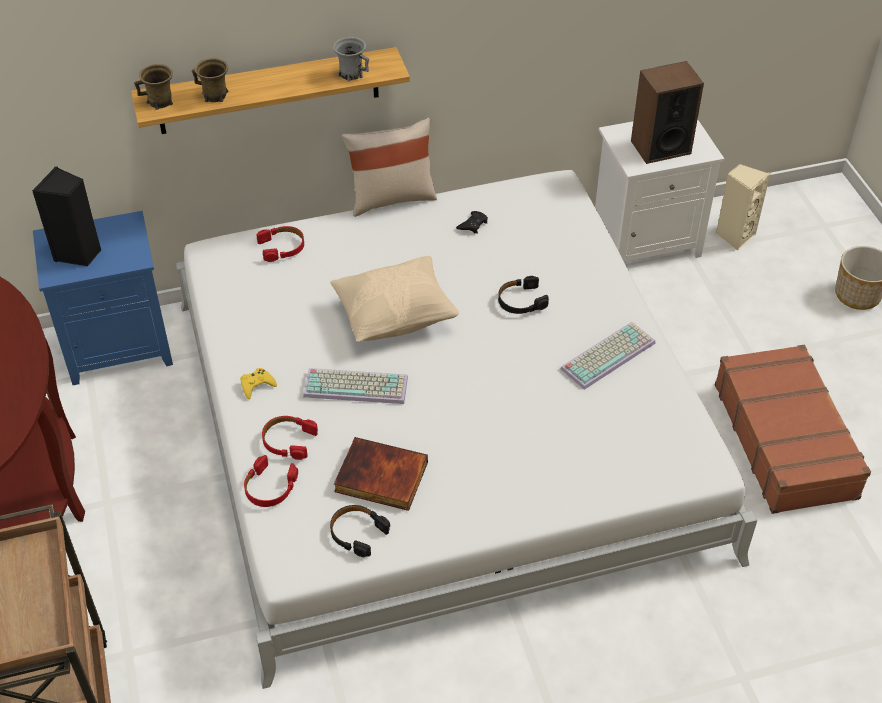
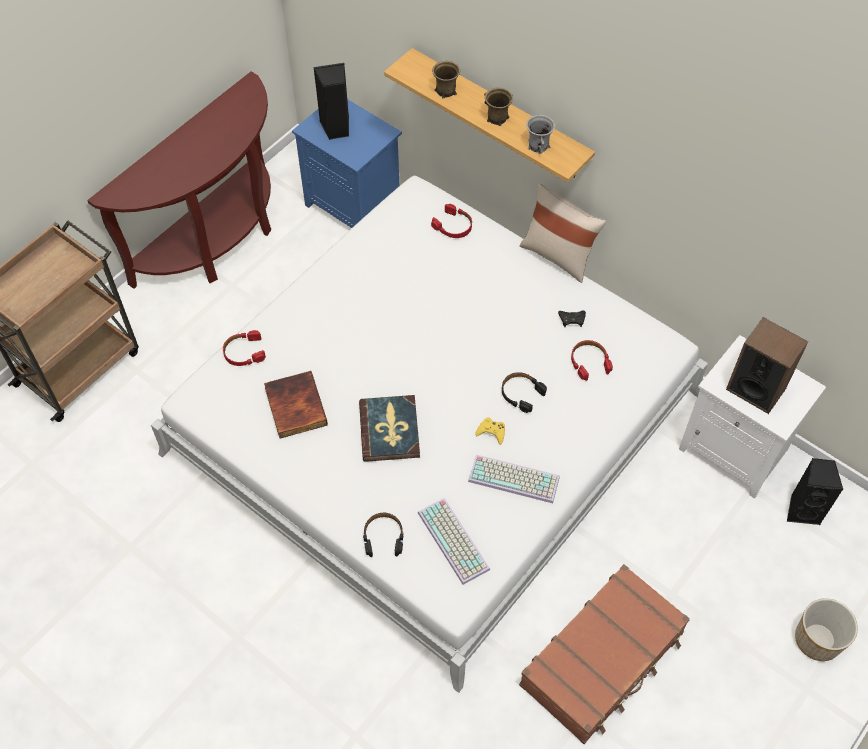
camera: 55 degrees right, 10 degrees up
(160, 102) = (413, 69): brown mug -> brown mug (497, 118)
(257, 385) = (320, 292): yellow game controller -> yellow game controller (491, 432)
(288, 441) = (287, 338): red headphones -> red headphones (589, 362)
(357, 385) = (361, 345): keyboard -> keyboard (455, 541)
(357, 533) = (242, 421): black headphones -> black headphones (383, 537)
(395, 317) = (442, 329): beige pillow -> none
(478, 415) = (390, 430): none -> book
(734, 235) = (803, 510): beige speaker -> black speaker

